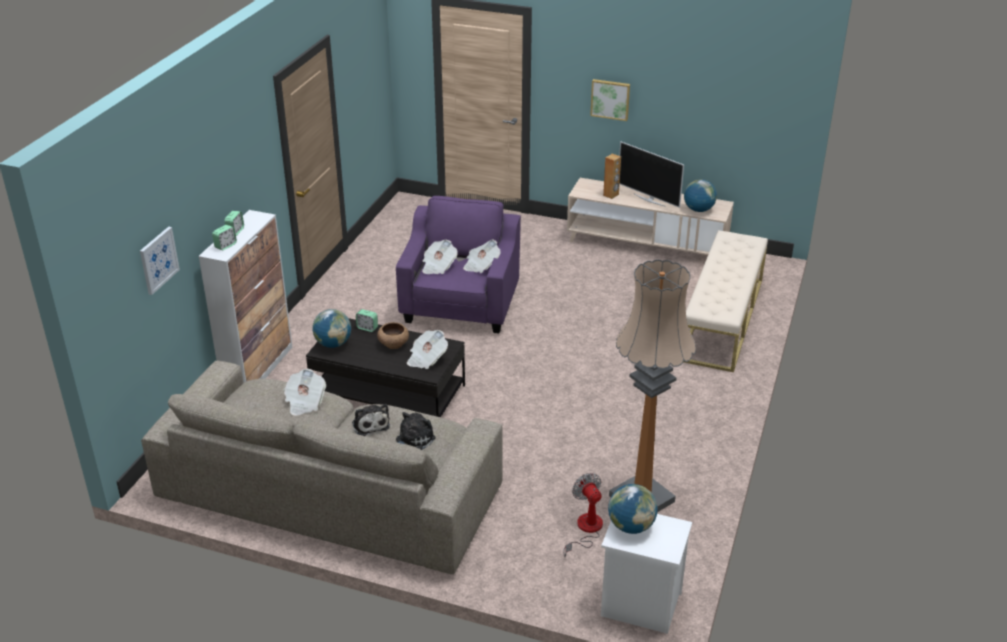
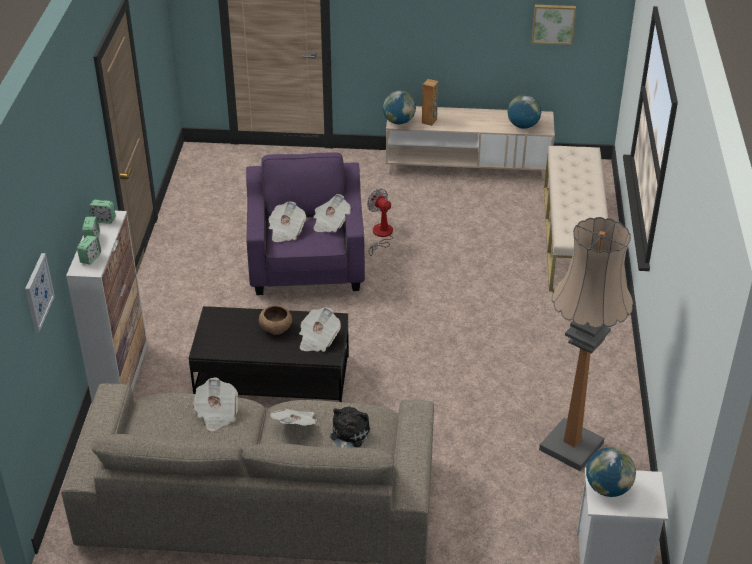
camera: 15 degrees left, 5 degrees up
(333, 344) = (212, 339): globe -> globe (398, 121)
(367, 328) = (240, 315): alarm clock -> alarm clock (103, 220)
(370, 424) = (296, 426): plush toy -> newspaper
(585, 530) = (531, 490): fan -> fan (381, 235)
(610, 99) = (419, 22): picture -> picture (553, 23)
(649, 200) = (470, 121): television -> none

